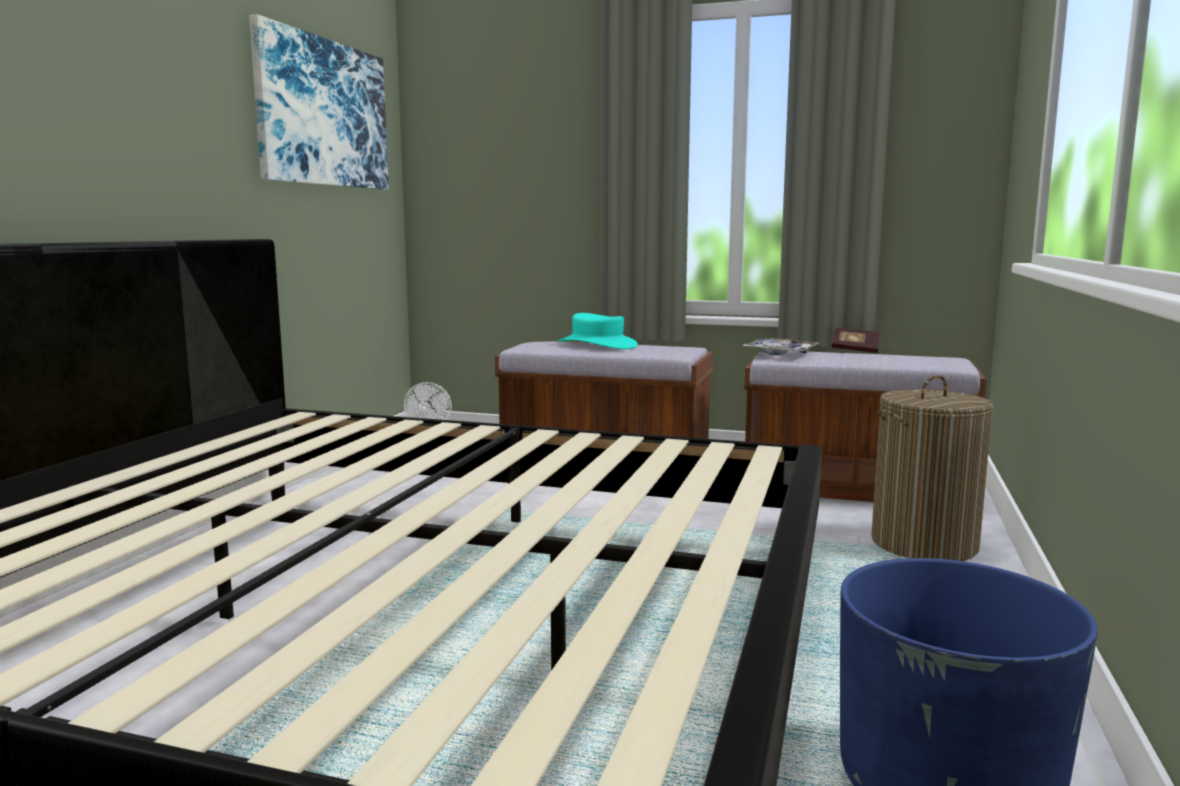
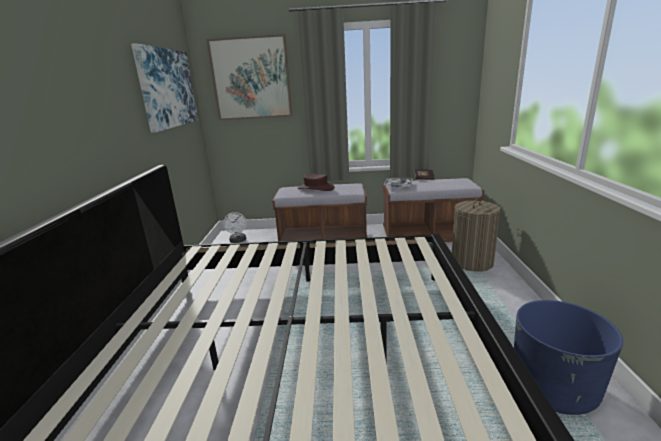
camera: 15 degrees left, 10 degrees up
(503, 116) = (251, 78): none -> picture
(597, 345) = (316, 188): turquoise hat -> brown hat

